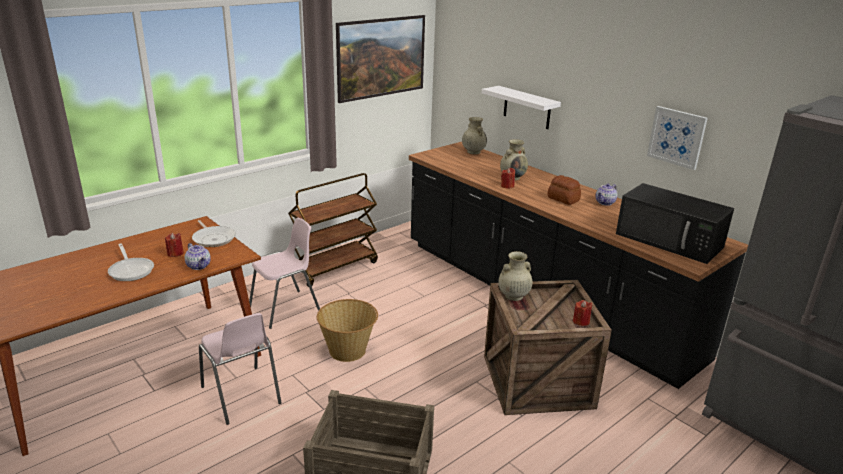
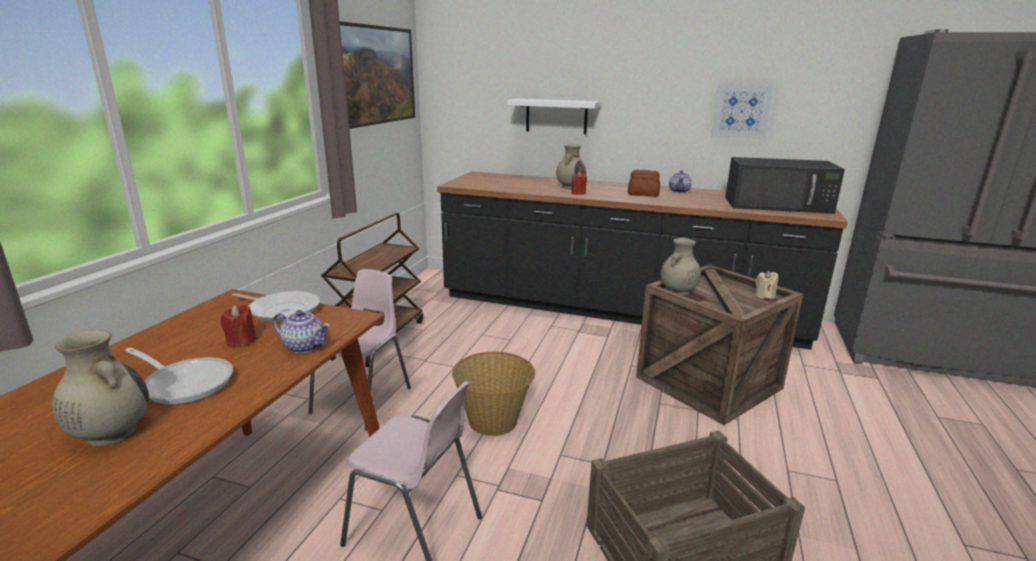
camera: 30 degrees left, 5 degrees down
(473, 152) = (497, 176): beige vase -> beige vase (111, 433)
(581, 321) = (764, 296): red candle -> beige candle

